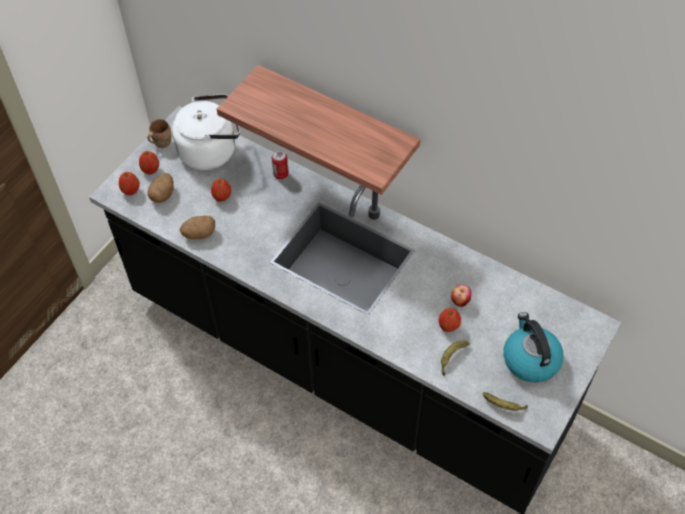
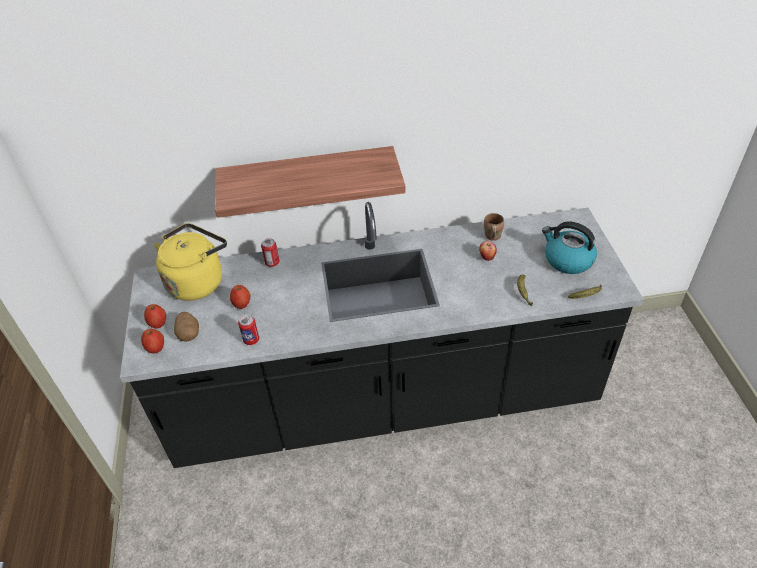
camera: 40 degrees left, 10 degrees down
(161, 142) = (146, 300): brown mug -> brown mug (491, 236)
(199, 234) = (251, 340): potato -> can
(211, 151) = (197, 281): white kettle -> yellow kettle
(448, 326) = (498, 276): apple -> none

